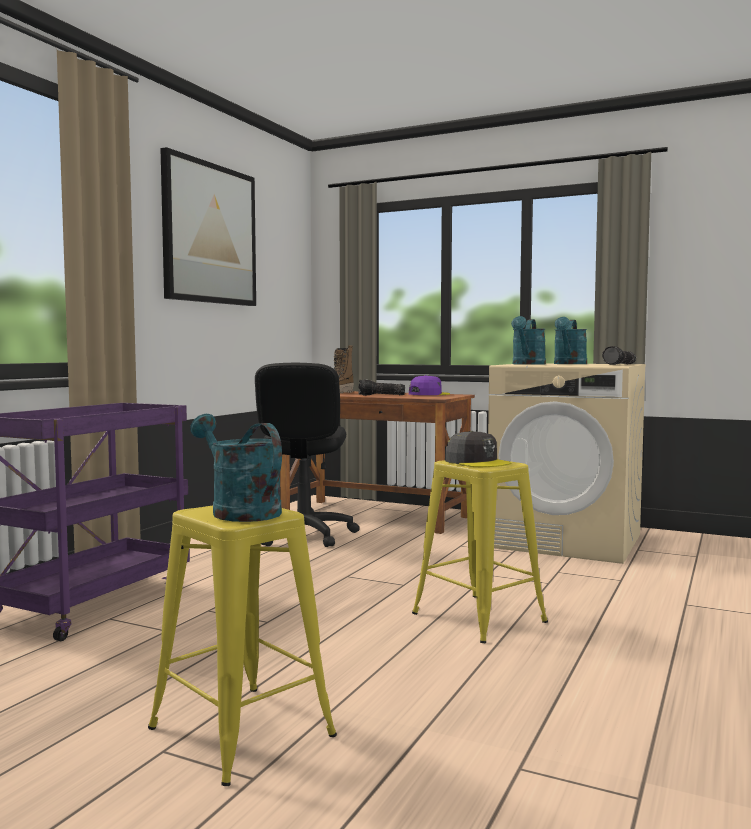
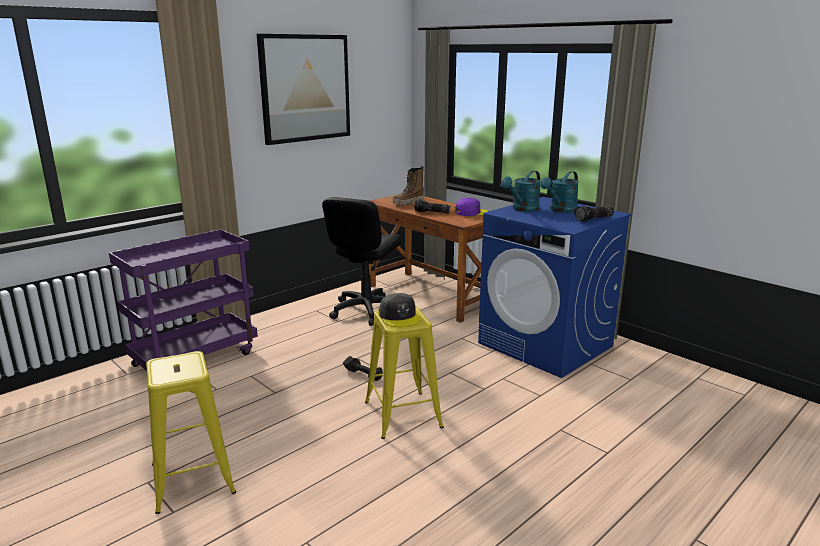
camera: 20 degrees right, 15 degrees up
(239, 511) = (177, 367): turquoise watering can -> none
(376, 589) = (363, 374): none -> black dumbbell
(567, 541) = (546, 345): beige washing machine -> blue washing machine

